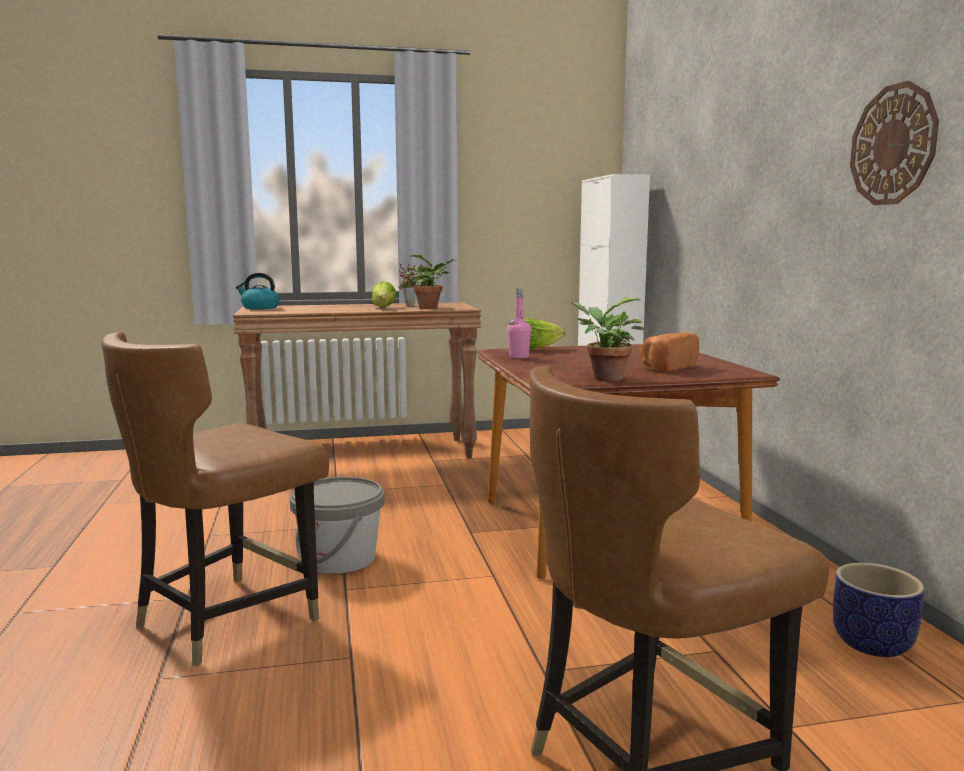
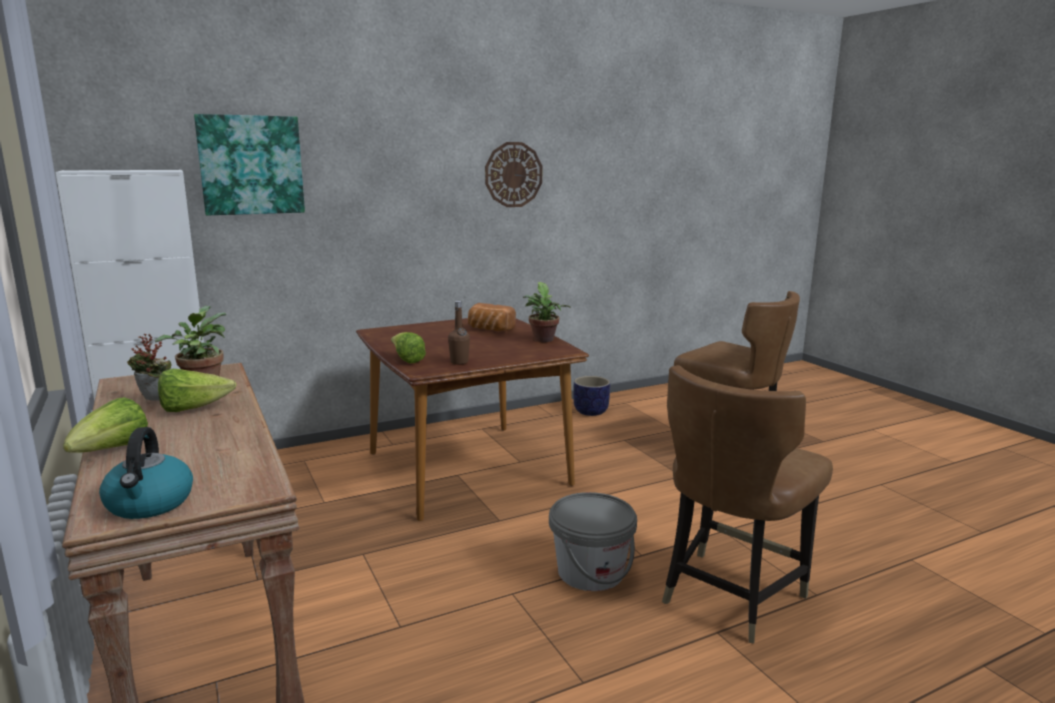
camera: 105 degrees left, 5 degrees up
(225, 619) = (729, 596): brown chair -> brown chair turned 105 degrees clockwise
(332, 305) = (111, 451): none -> lettuce
(519, 357) = (459, 362): pink bottle -> brown bottle
(684, 166) = (251, 165): none -> picture

